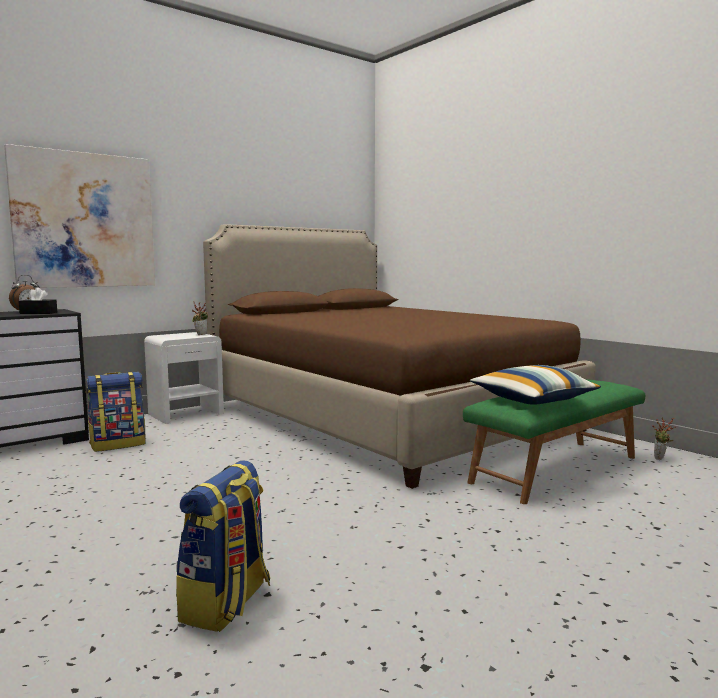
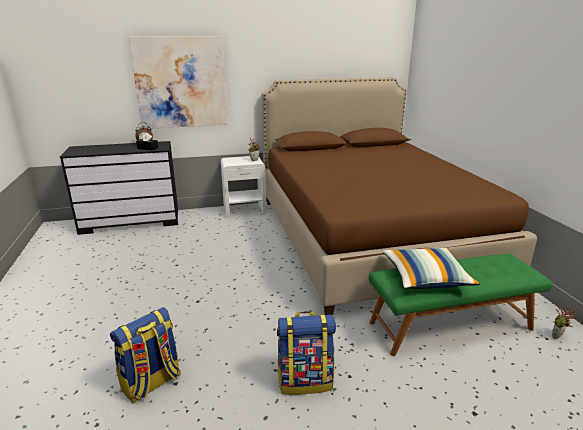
camera: 25 degrees right, 15 degrees up
(118, 444) = (189, 232): backpack -> backpack (305, 380)

